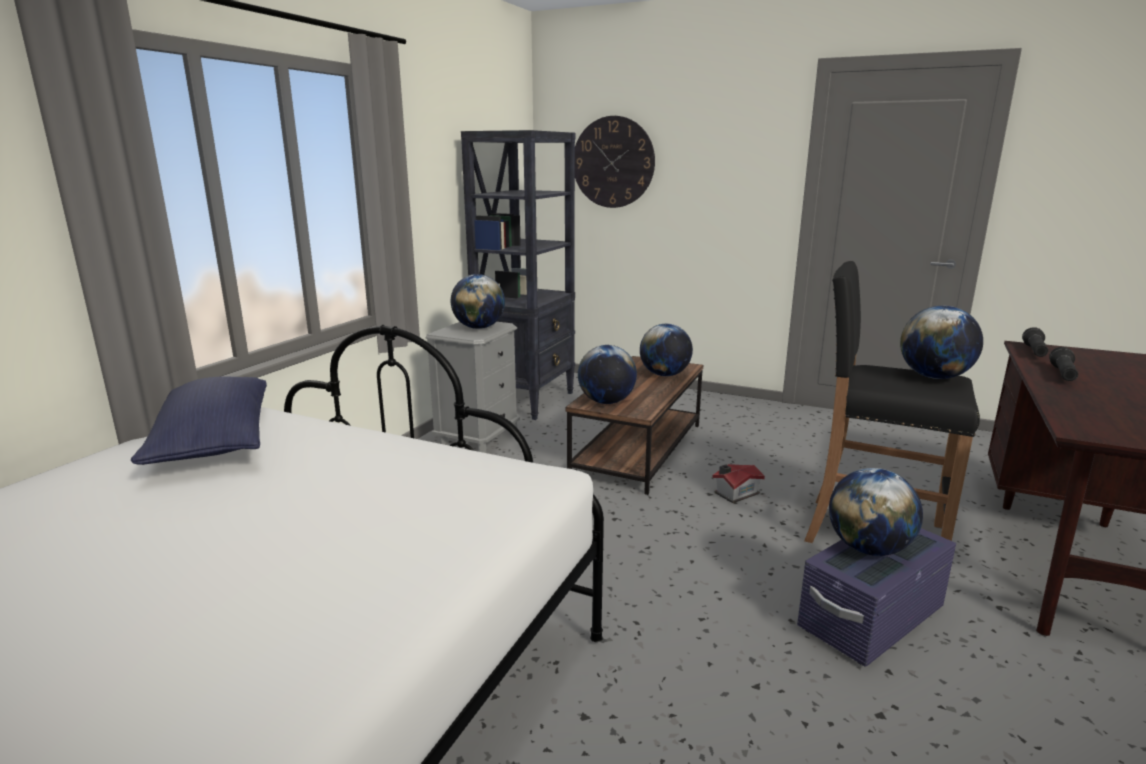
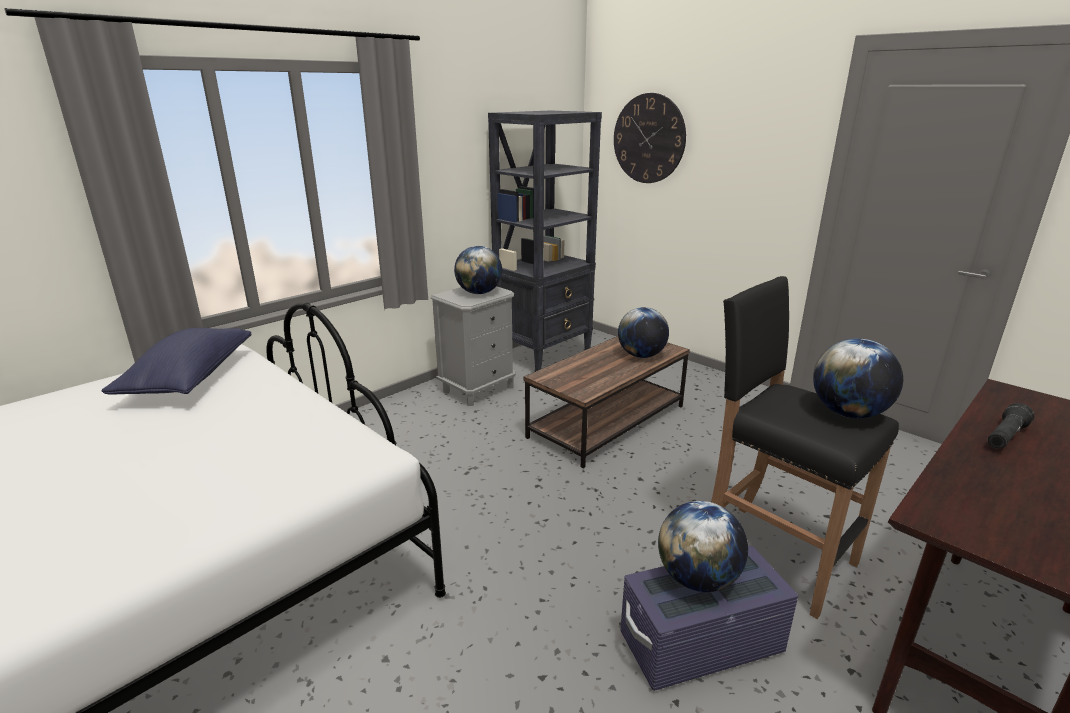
camera: 20 degrees right, 5 degrees up
(606, 402) = (562, 377): globe -> none
(735, 493) = (665, 483): toy house -> none
(1034, 352) = (1007, 400): black flashlight -> none

